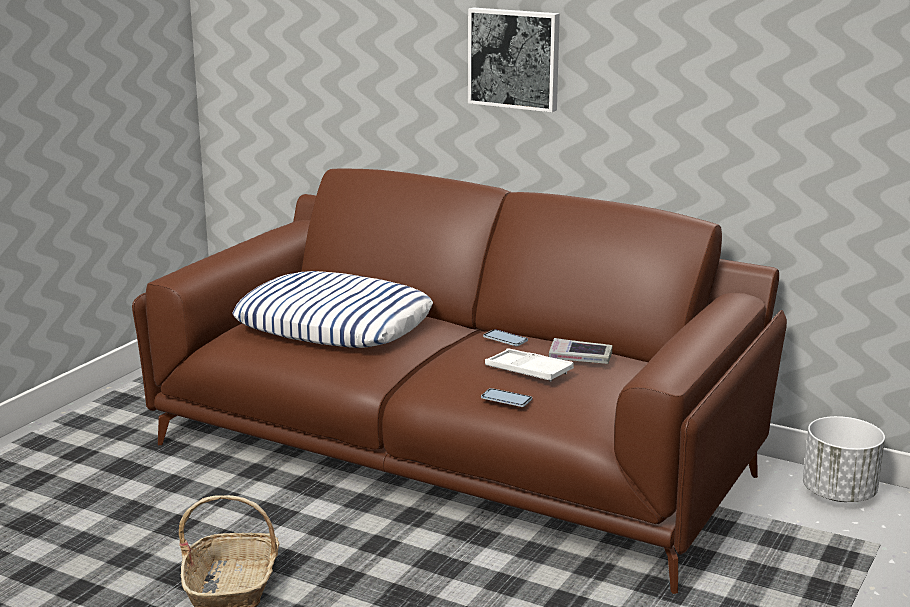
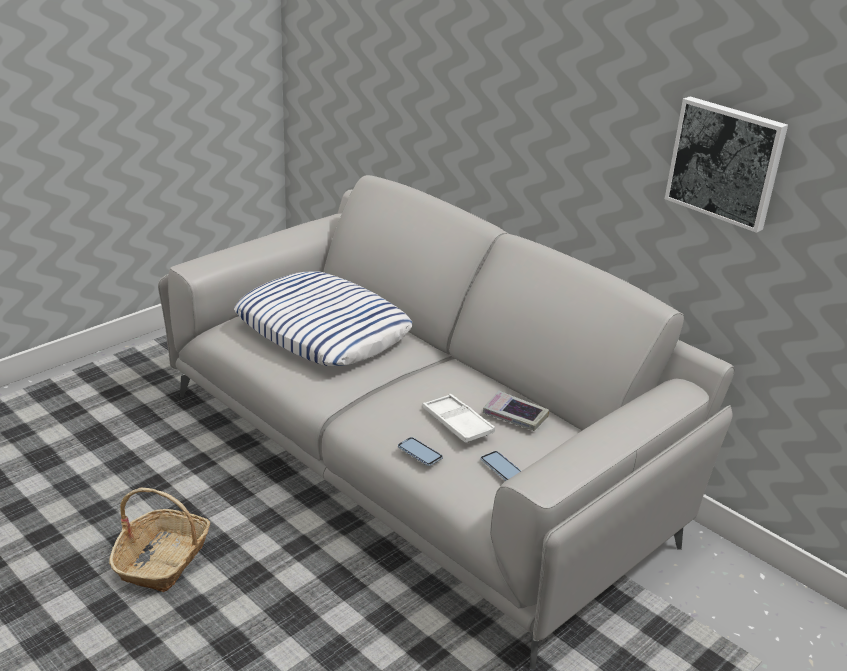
camera: 15 degrees right, 10 degrees up
(457, 456) = (418, 462): brown sofa -> grey sofa
(505, 339) = (460, 378): phone -> phone (501, 467)
(515, 58) = (528, 105): picture -> picture (726, 162)
(839, 494) = (752, 588): white planter -> none

